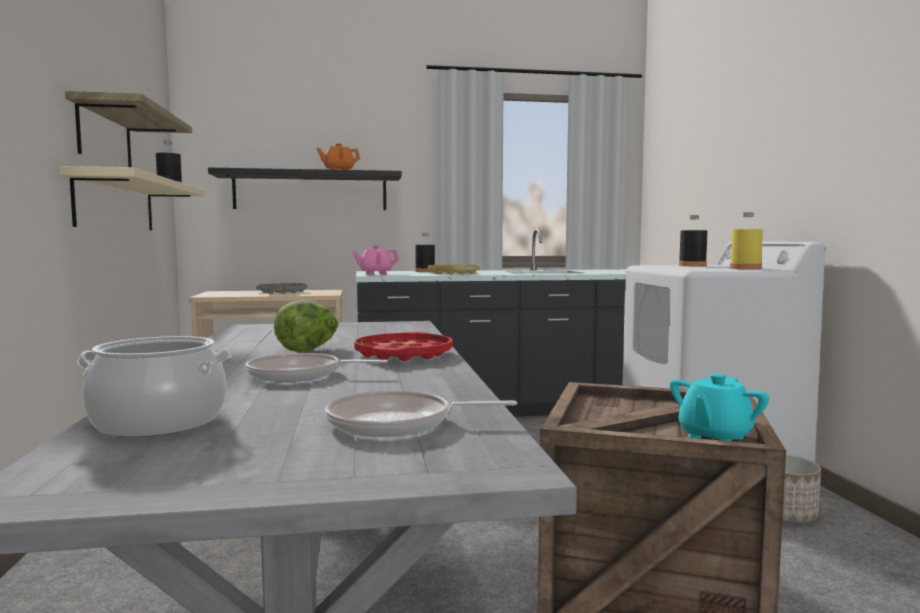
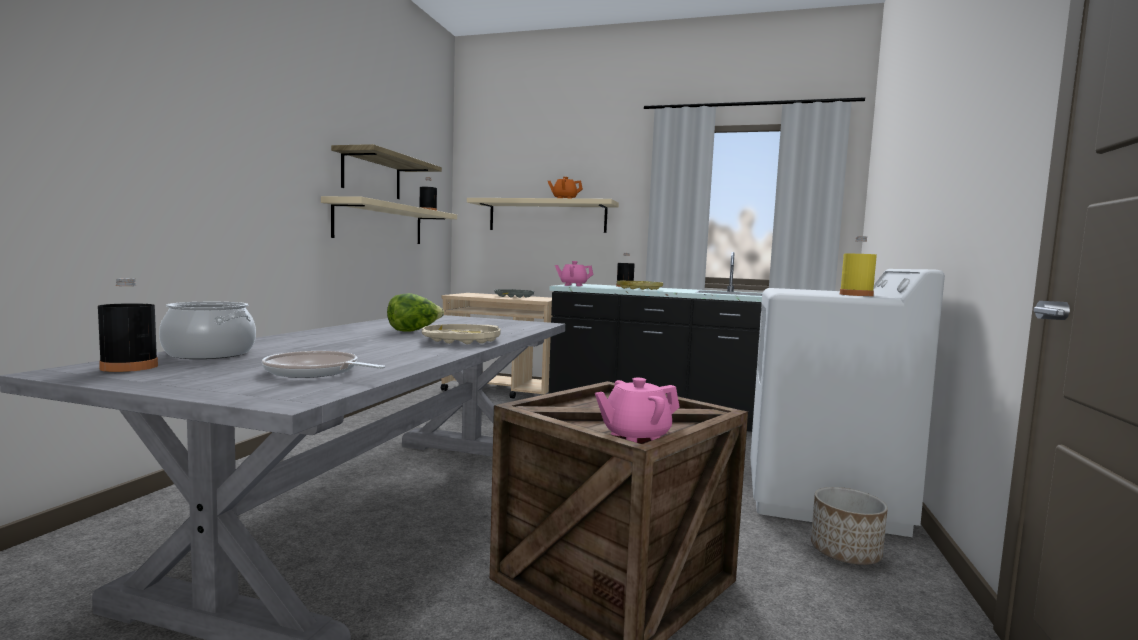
camera: 25 degrees right, 0 degrees up
(300, 375) = (357, 343): frying pan -> none
(310, 191) = (547, 216): black shelf -> beige shelf
(403, 355) = (461, 340): red tray -> beige tray
(692, 265) = (825, 291): black bottle -> black bottle (129, 367)
(714, 437) = (635, 436): turquoise teapot -> pink teapot

